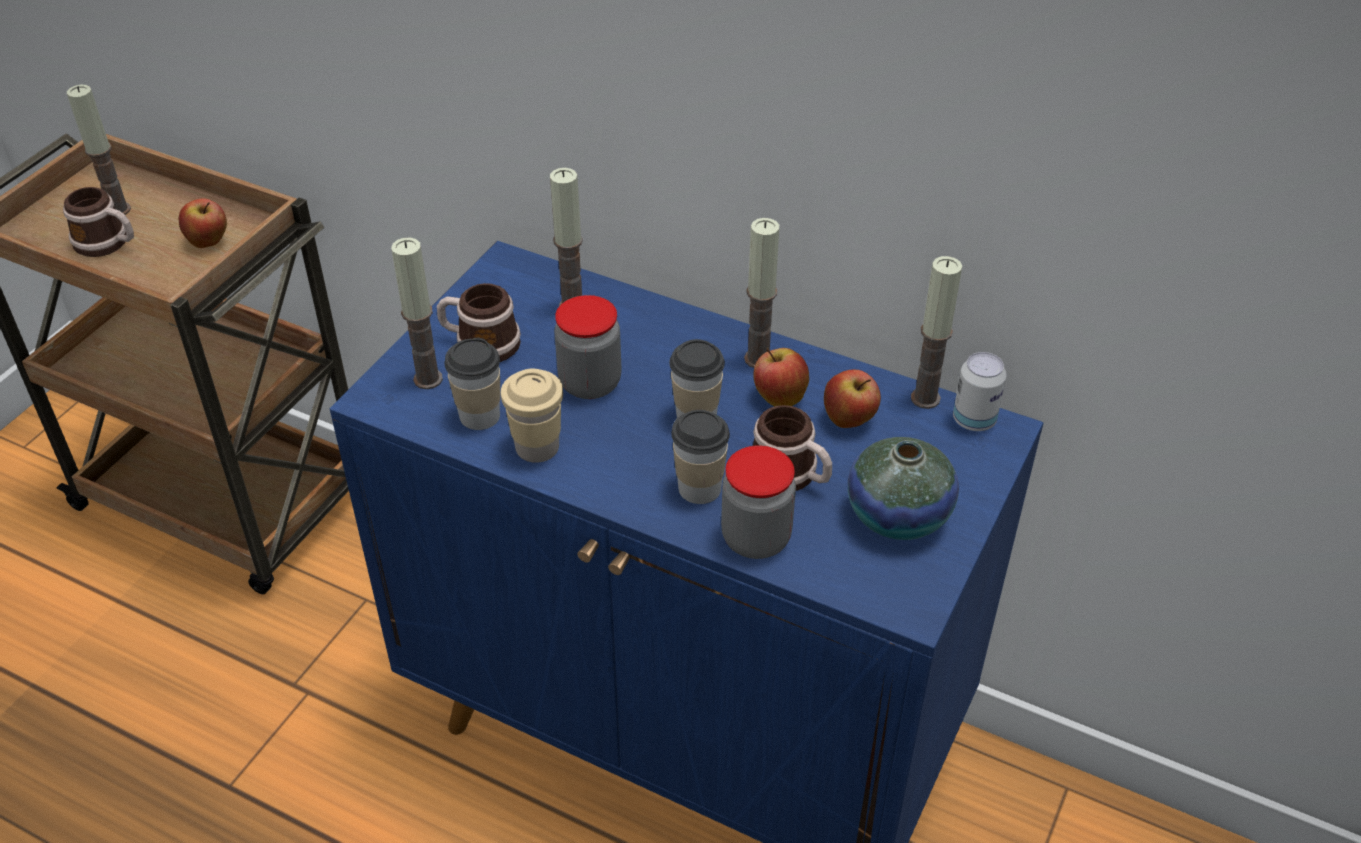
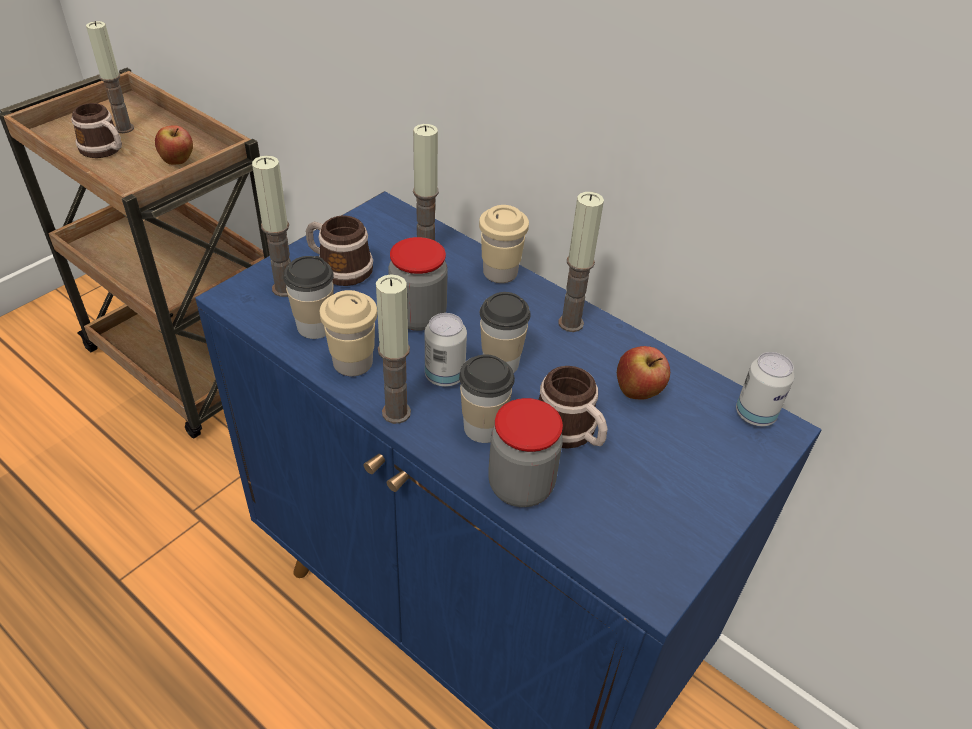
camera: 10 degrees right, 0 degrees up
(641, 442) = (444, 376): none -> can
(664, 316) = (500, 273): none -> beige cup
(779, 398) = (579, 360): apple -> none
(898, 515) = (662, 491): vase -> none
(925, 398) = (713, 386): candle -> candle (396, 413)

